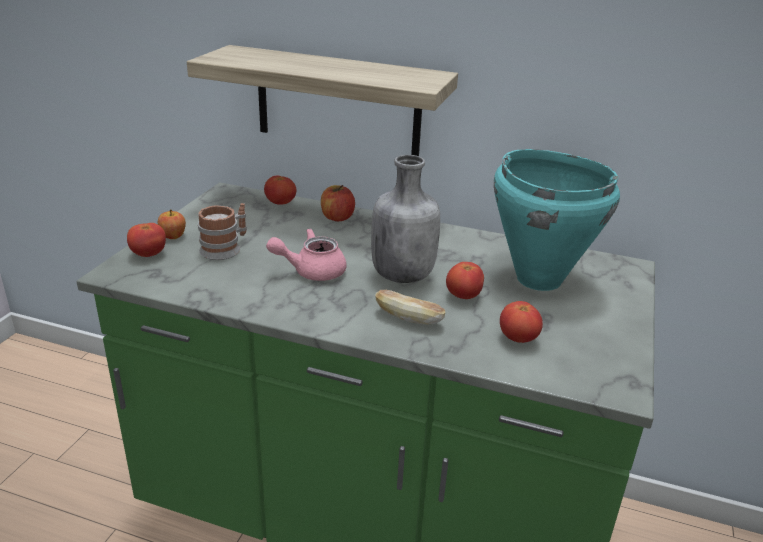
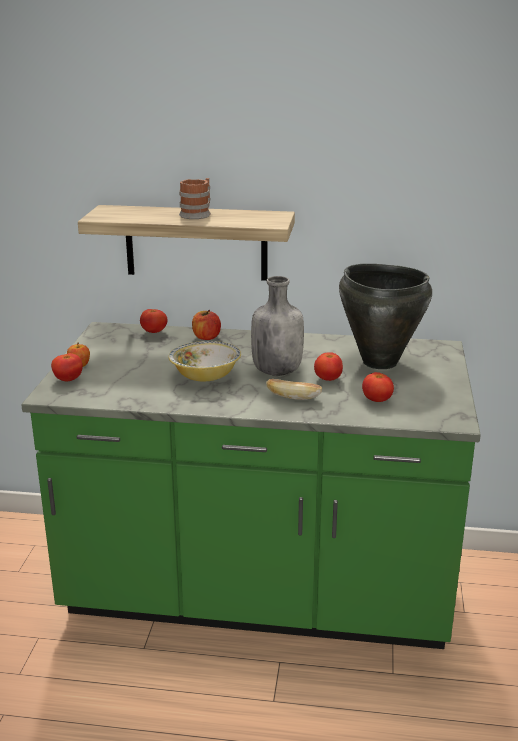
camera: 10 degrees left, 5 degrees down
(225, 248) = (128, 368): mug -> mug (198, 214)
(311, 271) = (205, 376): pink teapot -> bowl
(538, 279) = (379, 362): turquoise cooking pot -> black cooking pot

